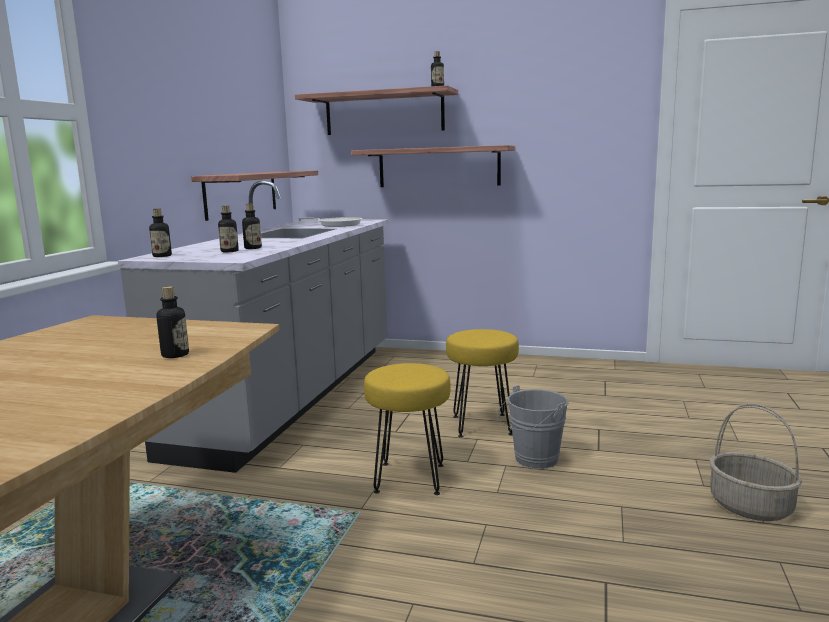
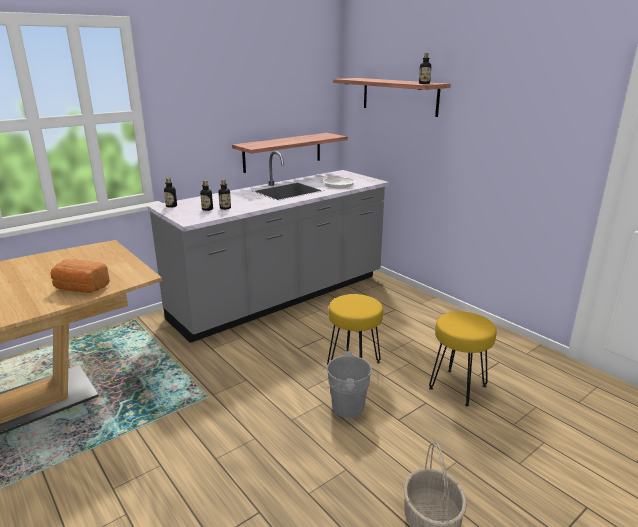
camera: 35 degrees right, 10 degrees up
(175, 355) = (80, 288): bottle -> bread
(410, 478) = (261, 386): yellow stool -> yellow stool (458, 387)
(438, 167) = (430, 146): shelf -> none

